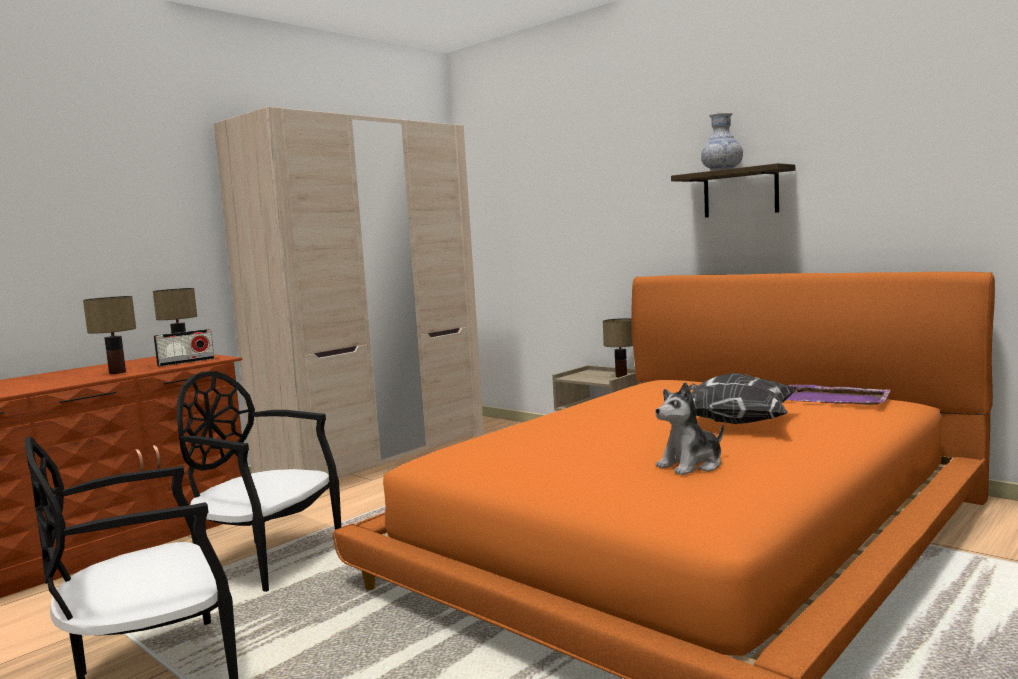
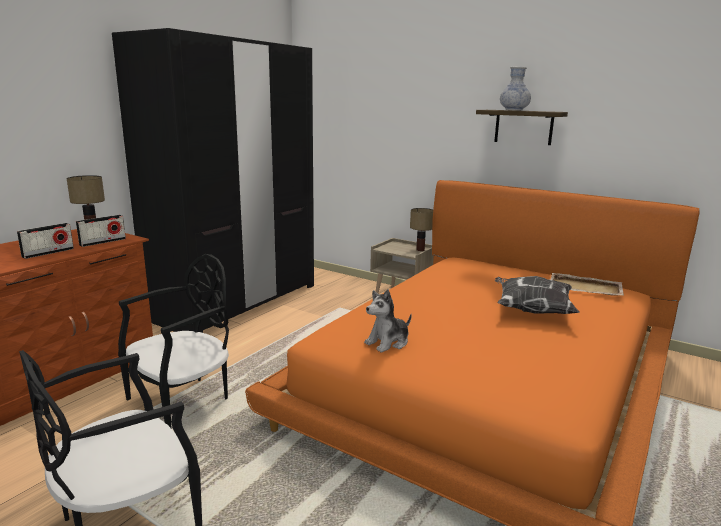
camera: 10 degrees left, 10 degrees up
(118, 372) = (48, 253): table lamp -> radio
(267, 560) = (183, 402): black chair -> black chair turned 120 degrees clockwise
(376, 457) = (237, 302): beige wardrobe -> black wardrobe
(691, 465) = (523, 354): plush toy -> plush toy (388, 342)
(834, 399) = (586, 287): purple tray -> beige tray

